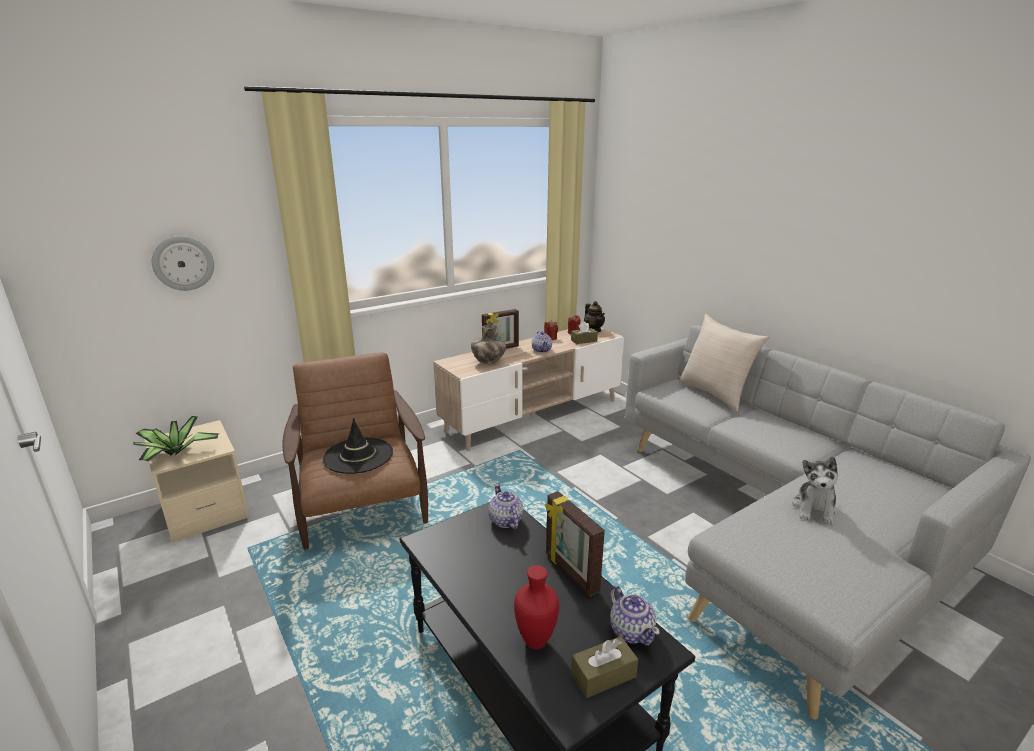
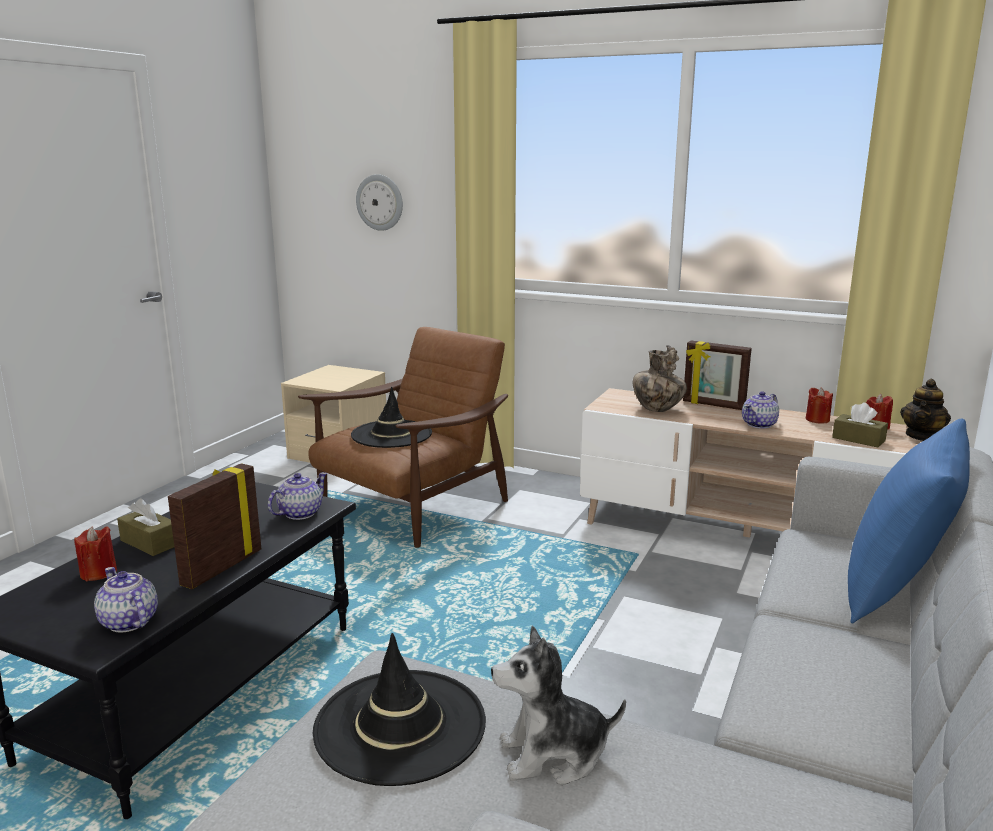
camera: 60 degrees right, 5 degrees down
(174, 454) = (314, 378): potted plant -> none
(534, 640) = (98, 573): red vase -> red candle
(603, 675) = (53, 619): brown tissue box -> brown tissue box (150, 542)
(631, 631) = (128, 622): teapot -> teapot turned 105 degrees clockwise
(715, 394) = (896, 590): beige pillow -> blue pillow
(785, 544) = (400, 726): none -> black hat

